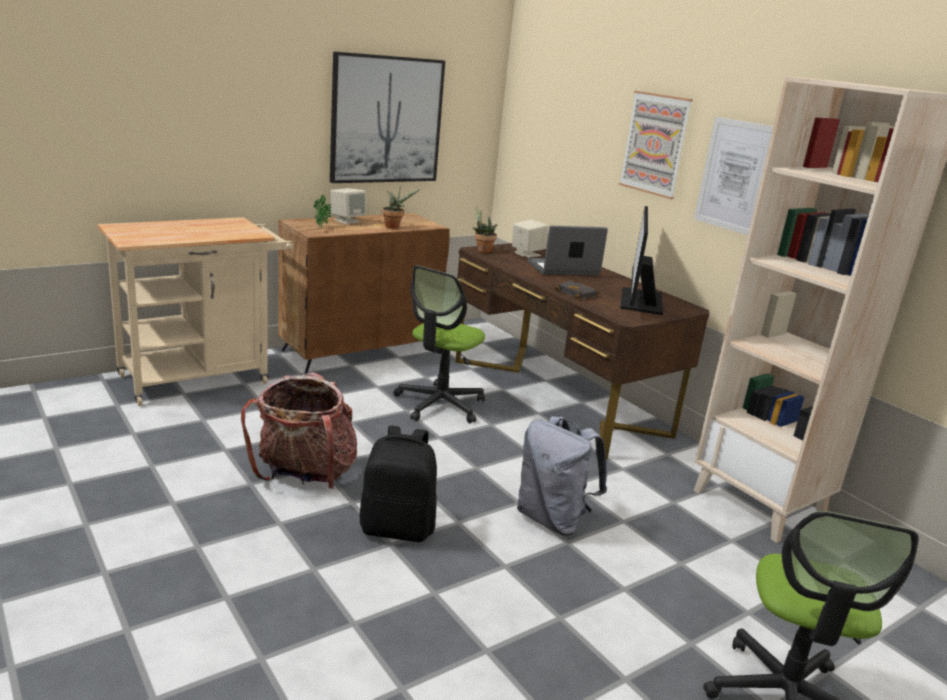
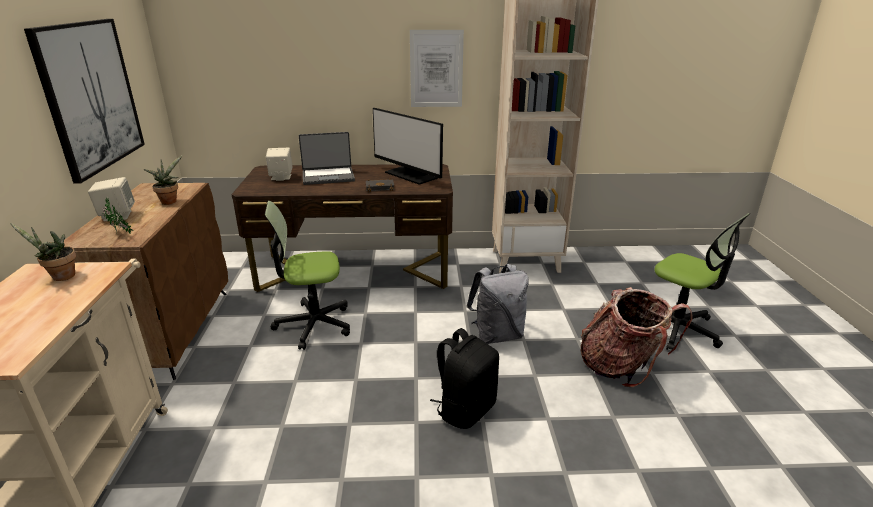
camera: 55 degrees left, 5 degrees up
(305, 475) = (355, 437): backpack -> backpack (621, 366)
(440, 404) = (313, 324): office chair -> office chair turned 105 degrees clockwise
(482, 250) = (251, 189): potted plant -> potted plant (60, 277)
(563, 269) = (328, 176): laptop -> laptop turned 120 degrees counterclockwise
(655, 144) = (358, 59): picture -> none

